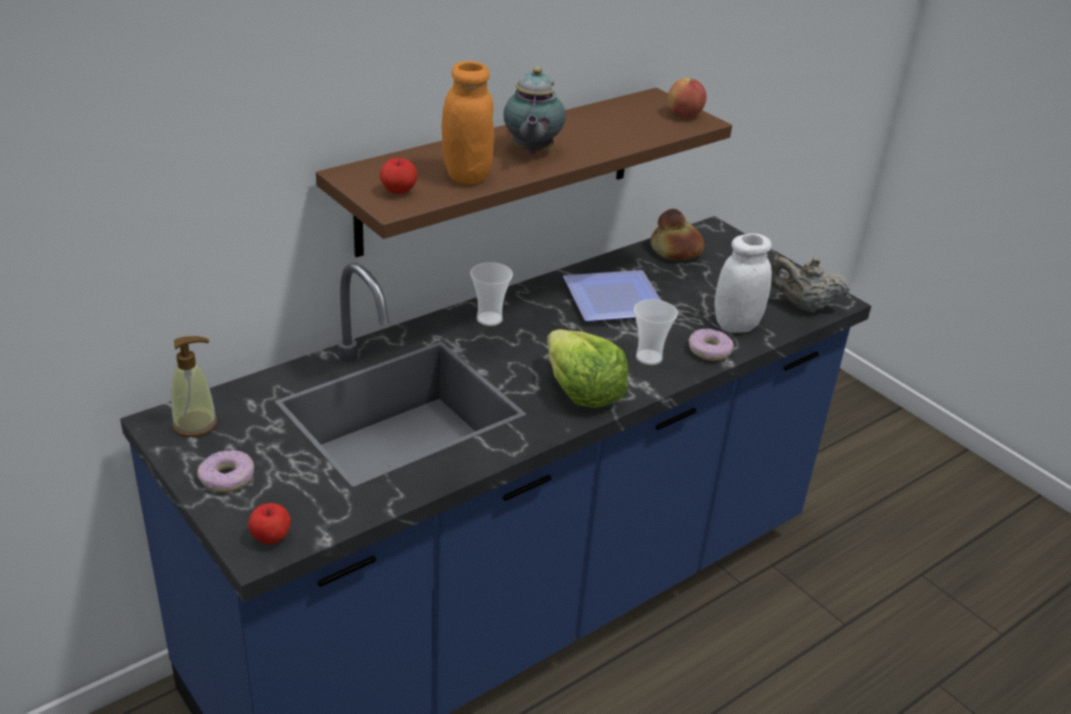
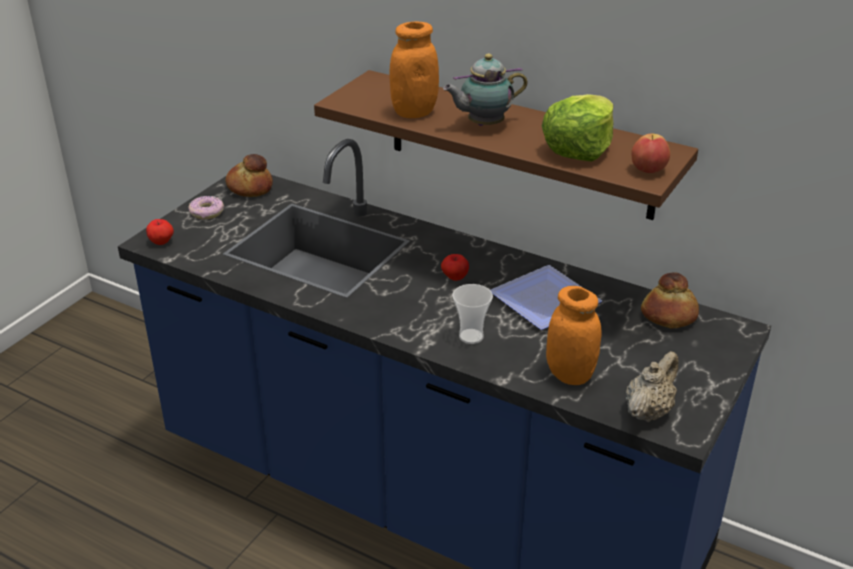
camera: 70 degrees right, 0 degrees up
(195, 424) = (250, 187): soap dispenser -> bread
(398, 191) = (364, 98): apple -> apple (455, 277)
(489, 319) = (458, 252): cup -> none
(582, 391) = (395, 314): lettuce -> lettuce (578, 149)
(709, 351) = (511, 366): donut -> none
(736, 325) = (570, 374): white jar -> orange jar
(803, 306) = (648, 411): beige teapot -> beige teapot turned 45 degrees clockwise

